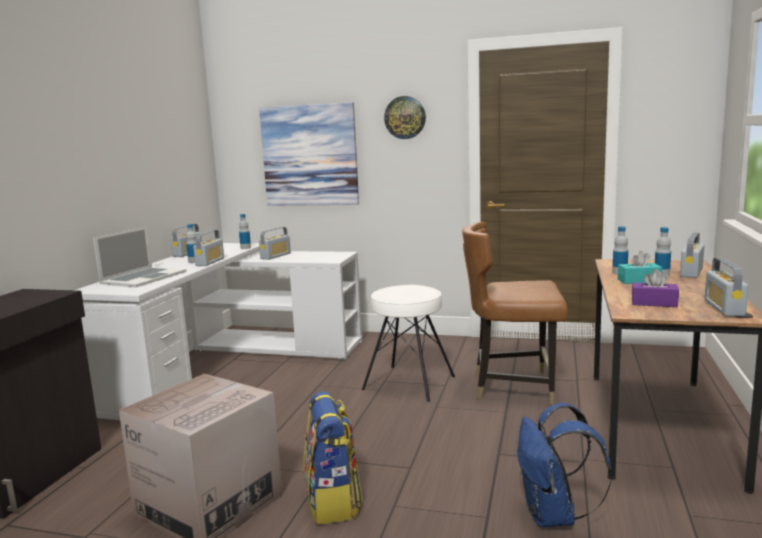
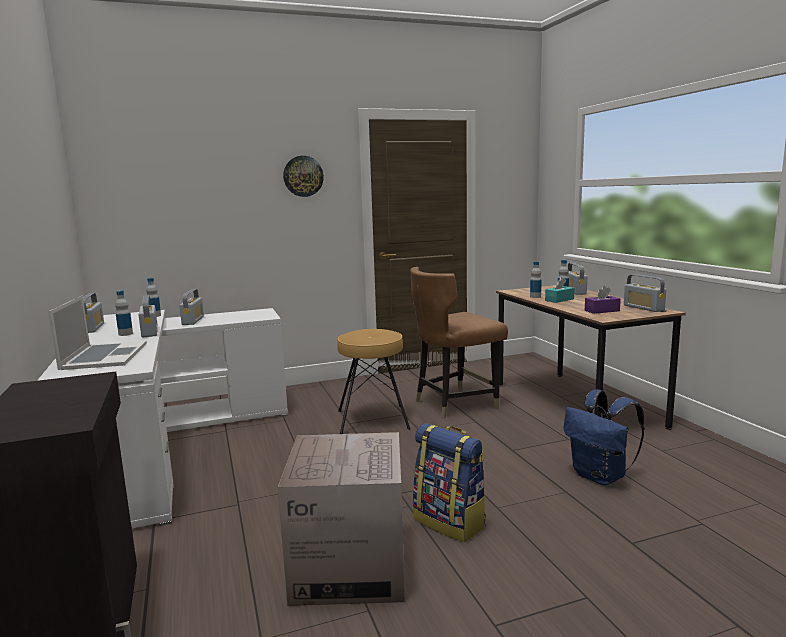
camera: 35 degrees left, 0 degrees up
(309, 155) = (202, 213): picture -> none
(409, 383) = (373, 420): white stool -> brown stool

